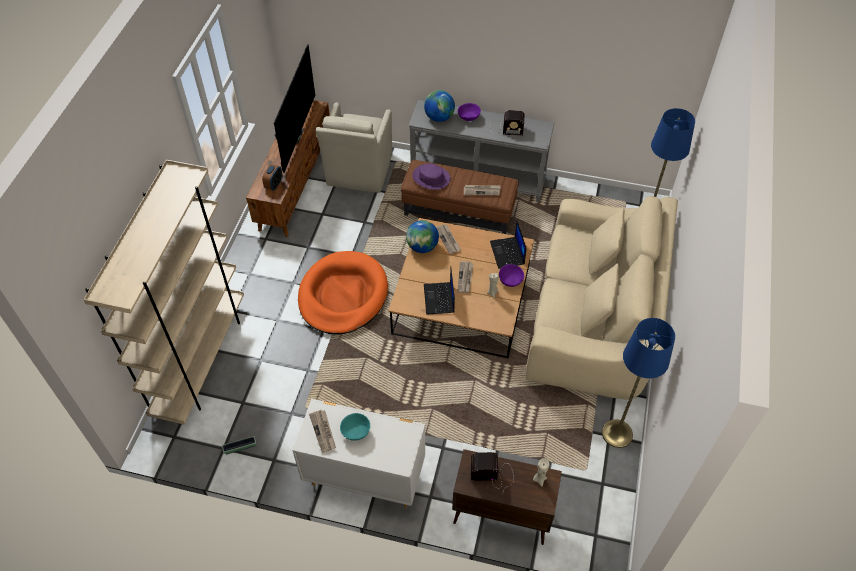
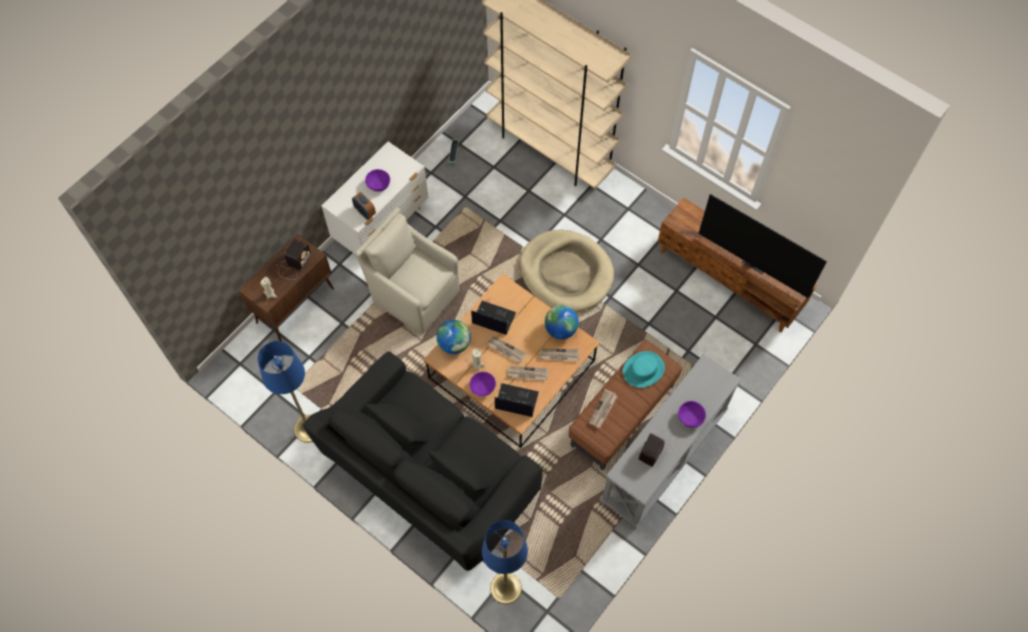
camera: 115 degrees right, 10 degrees up
(274, 185) = (690, 224): alarm clock -> alarm clock (365, 212)
(323, 431) = (391, 164): newspaper -> newspaper (527, 374)
(343, 295) = (566, 273): orange dog bed -> beige dog bed
(356, 431) = (378, 185): turquoise bowl -> purple bowl
(358, 171) = (723, 344): beige armchair -> beige armchair (414, 294)
(431, 177) = (643, 369): purple hat -> turquoise hat
(439, 117) = (702, 388): globe -> globe (454, 344)
(593, 318) = (430, 475): beige sofa -> black sofa

